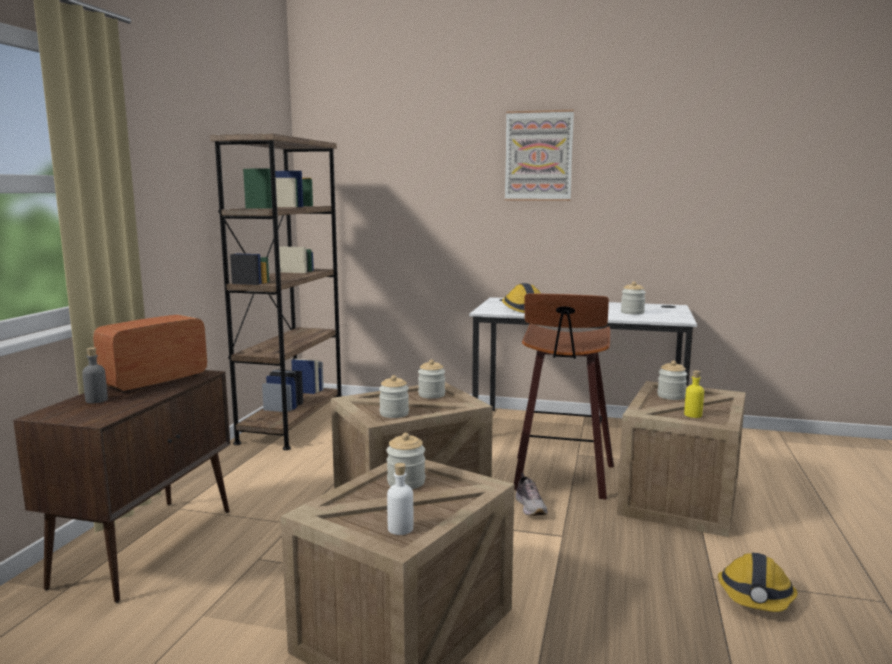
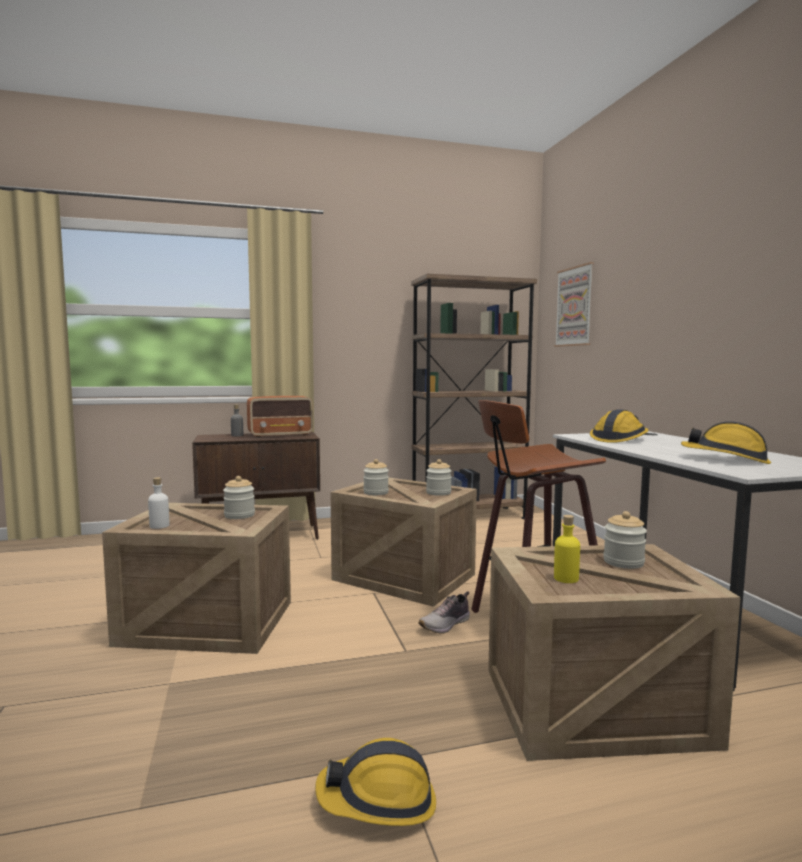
camera: 60 degrees right, 5 degrees down
(154, 381) = (281, 435): radio -> radio turned 150 degrees clockwise
(538, 156) = (702, 262): picture -> picture (574, 306)
(632, 312) = (726, 459): jar -> hard hat

